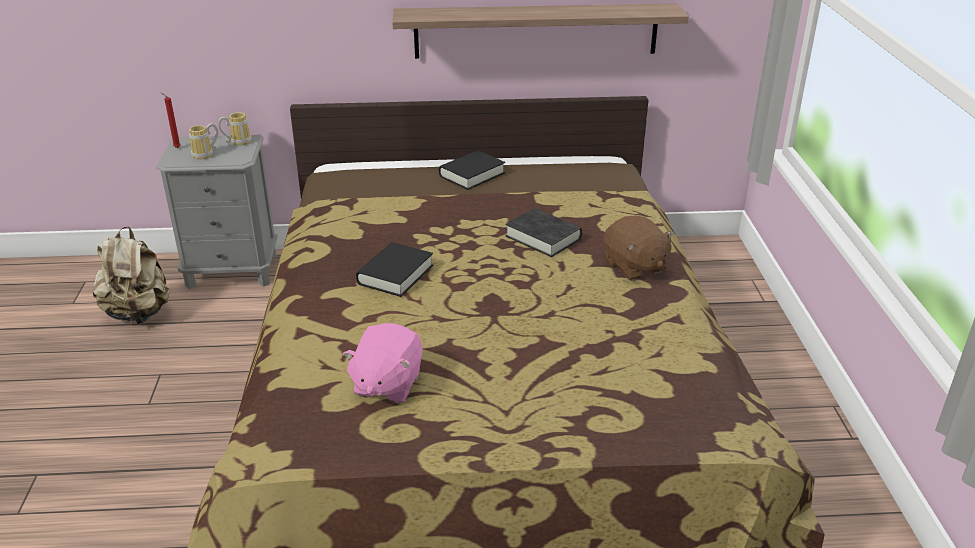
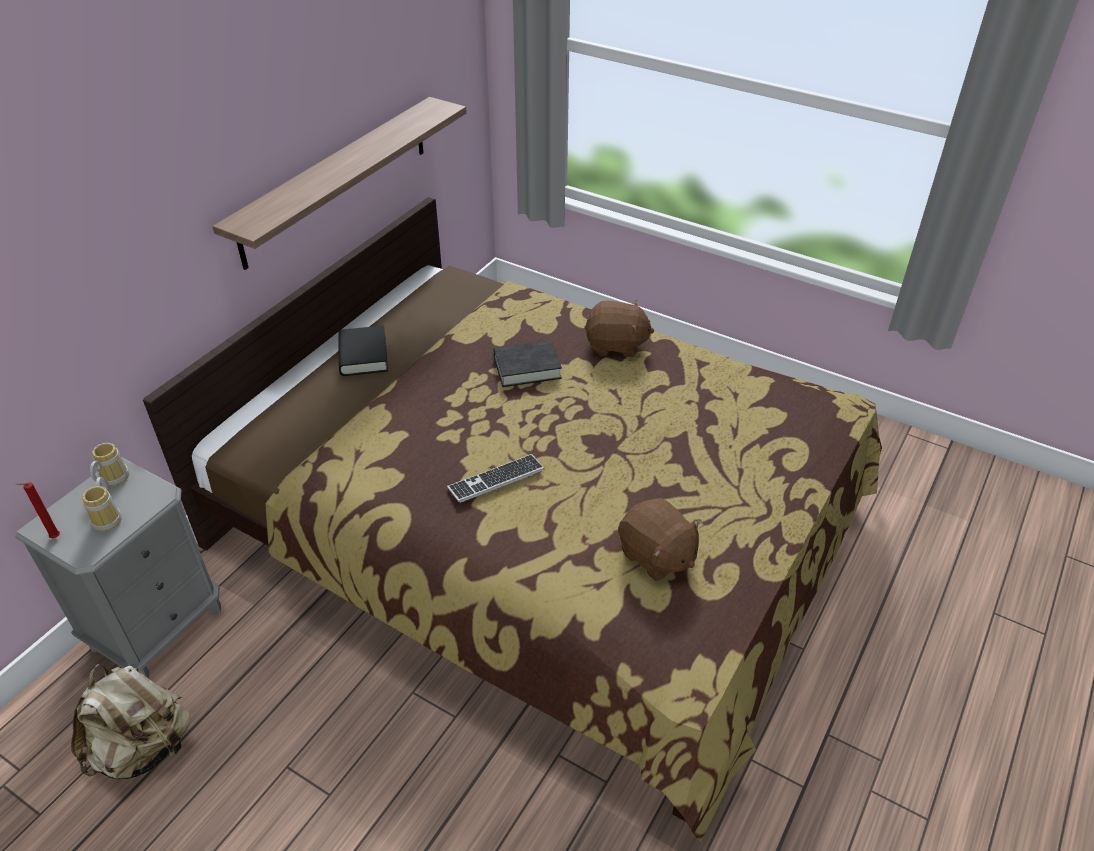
camera: 55 degrees left, 10 degrees up
(386, 384) = (656, 556): pink plush toy -> brown plush toy
(395, 274) = (496, 479): black book -> keyboard

